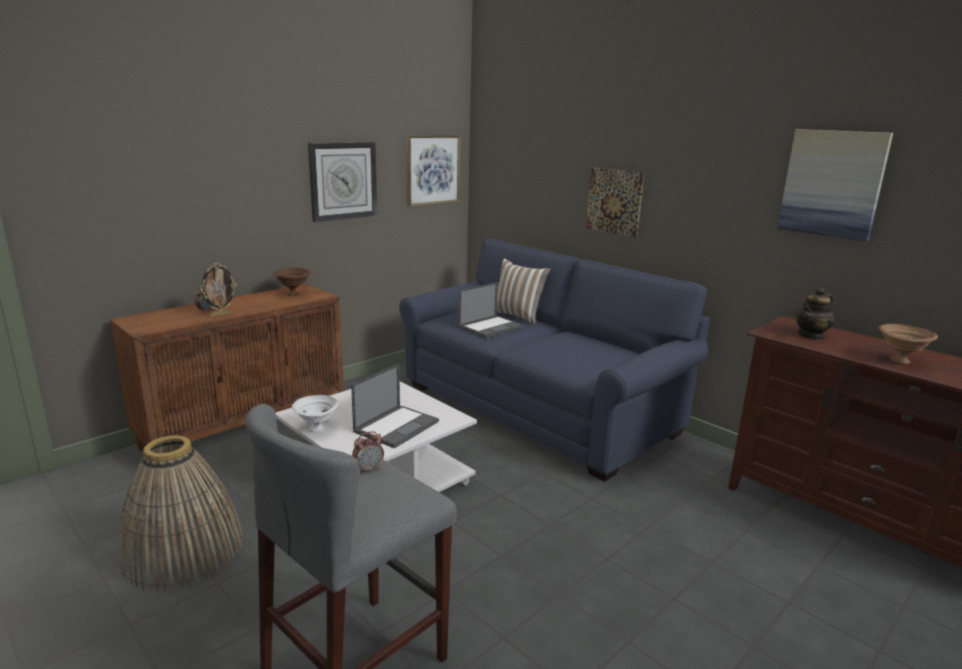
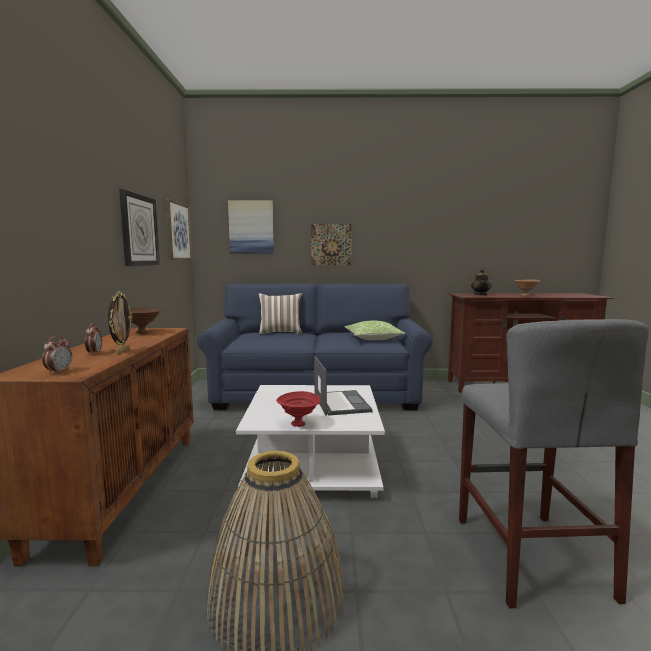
camera: 45 degrees left, 10 degrees down
(317, 430) = (299, 424): white bowl -> red bowl
(369, 469) = (501, 385): alarm clock -> alarm clock (59, 372)
(491, 327) = (282, 339): laptop -> none
(590, 359) = (373, 338): none -> pillow
(832, 183) = (461, 220): picture -> picture (251, 227)

